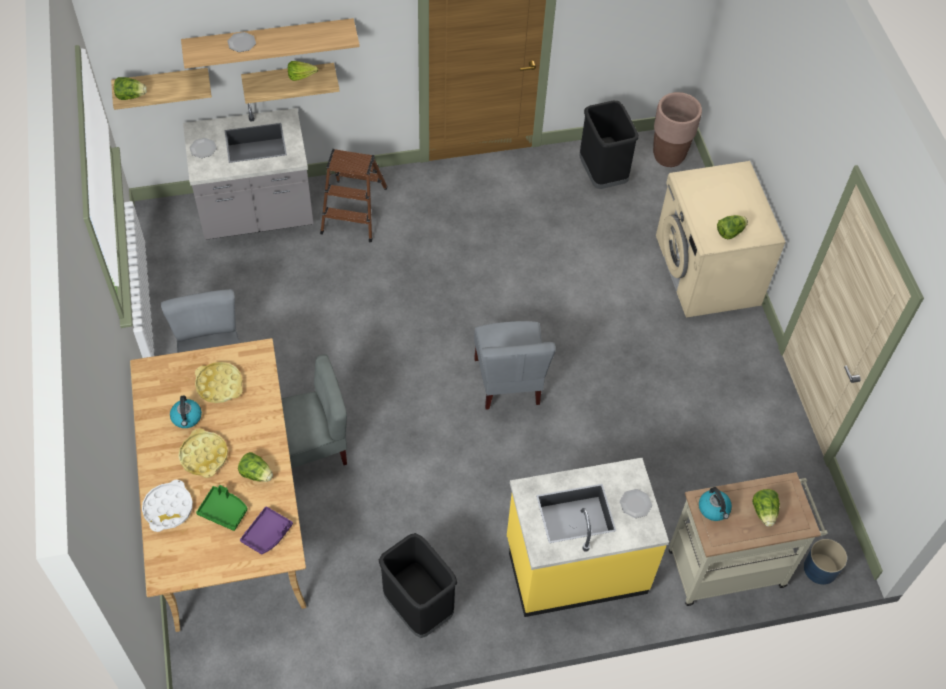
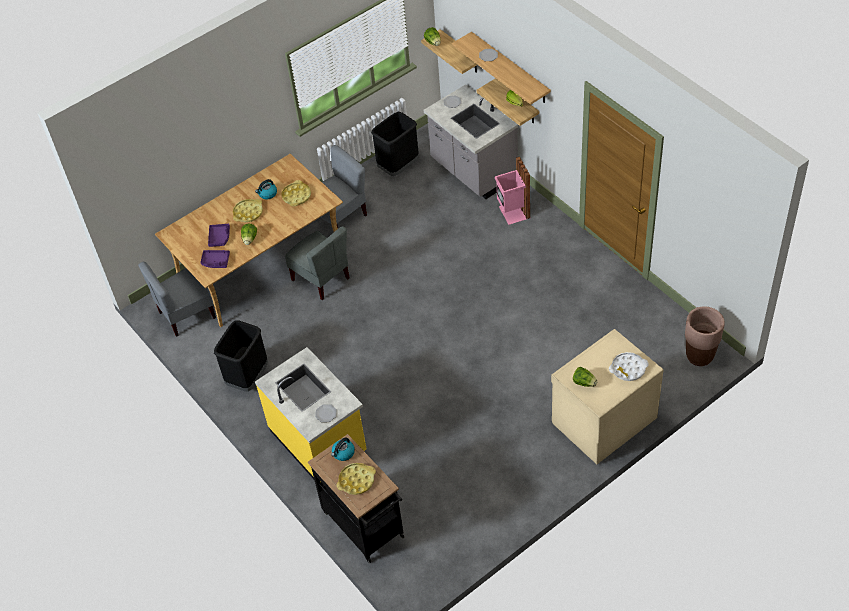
camera: 70 degrees right, 5 degrees down
(168, 508) = (208, 215): white tray -> white tray (628, 369)
(224, 511) = (219, 237): green tray -> purple tray
(354, 209) = (513, 212): brown step ladder -> pink trash can
(508, 382) = (433, 350): grey chair -> grey chair (186, 315)
(602, 175) = (648, 325): black trash can -> black trash can (398, 167)
(729, 568) = (365, 526): beige cart -> black cart
(764, 512) = (356, 481): lettuce -> yellow tray
(820, 569) = (395, 580): blue planter -> none

